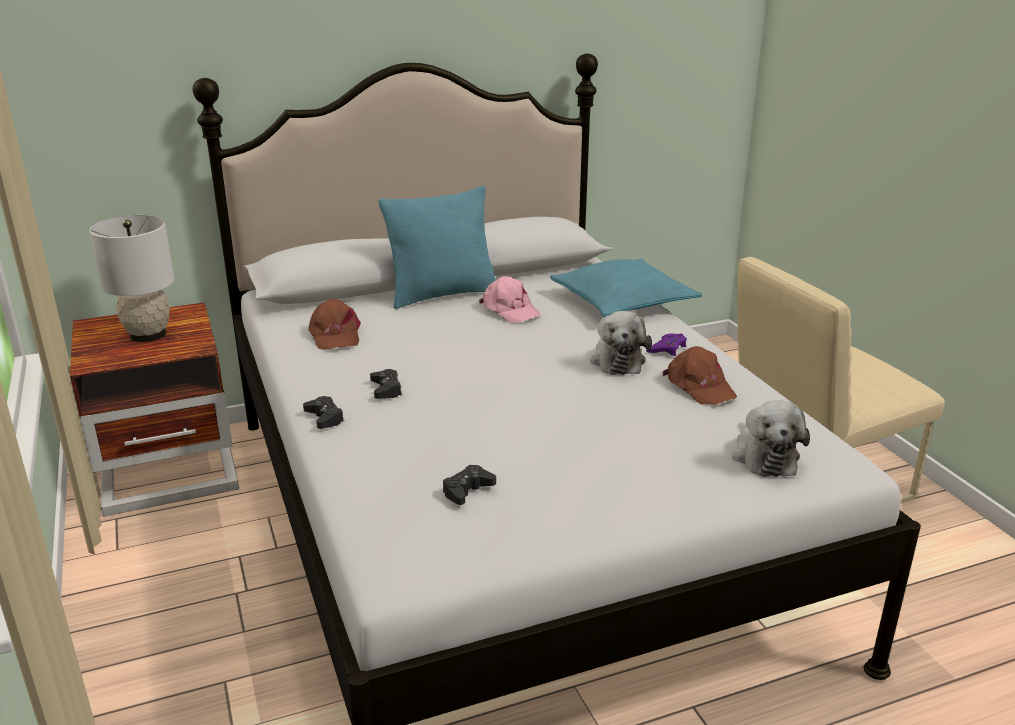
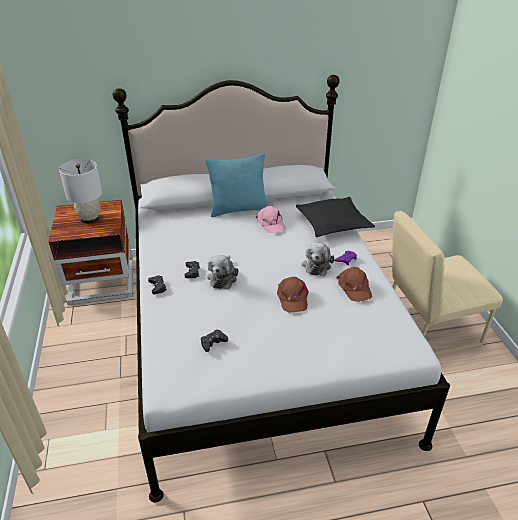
camera: 10 degrees right, 10 degrees up
(335, 335) = (176, 232): brown cap -> brown cap (292, 298)
(623, 302) = (333, 224): turquoise pillow -> black pillow
(764, 455) = (372, 338): plush toy -> plush toy (223, 277)

